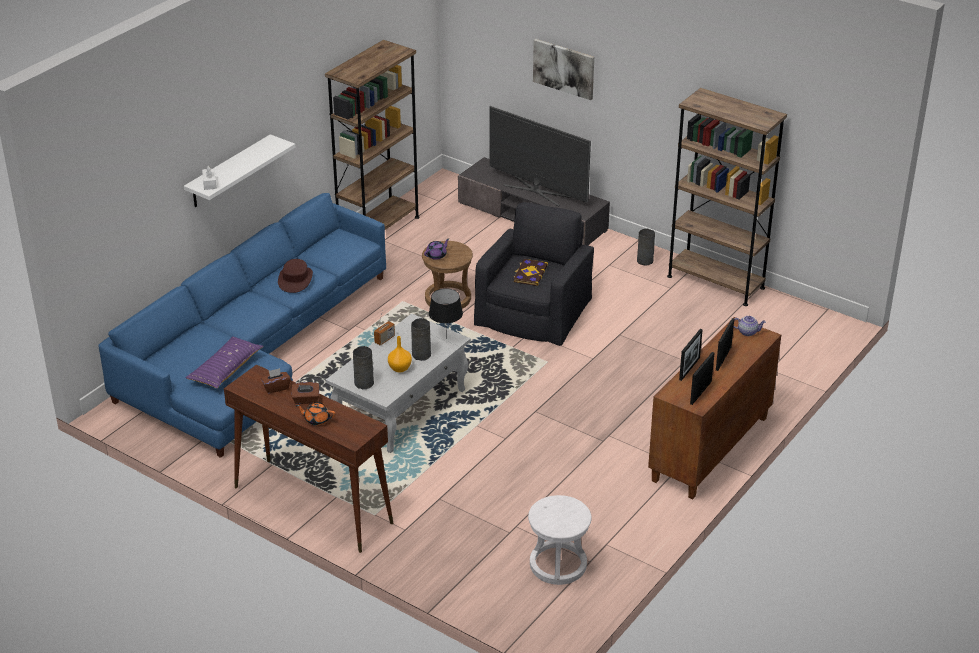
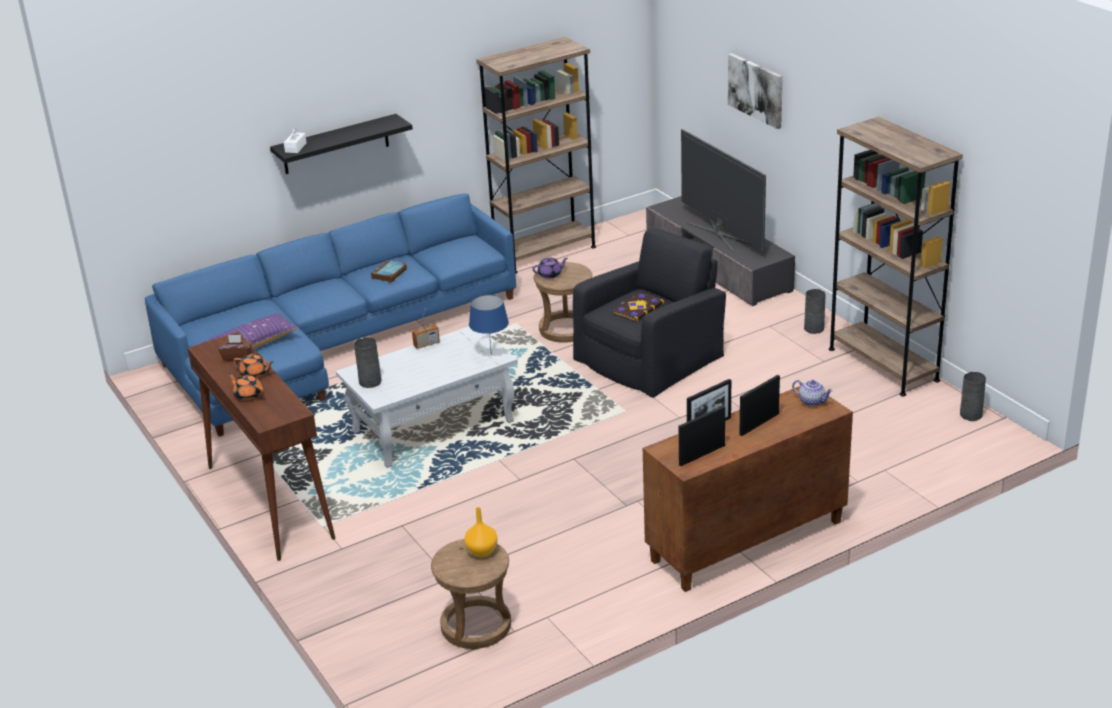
camera: 25 degrees right, 5 degrees down
(229, 172) = (335, 144): white shelf -> black shelf
(295, 279) = (389, 274): brown hat -> book
(306, 400) = (255, 374): brown tissue box -> orange teapot
(399, 368) = (419, 374): orange vase -> orange vase (482, 551)
(421, 354) = (452, 365): grey vase -> grey vase (971, 415)
(446, 338) = (491, 354): black table lamp -> blue table lamp
(558, 564) = (476, 625): white stool -> brown stool

